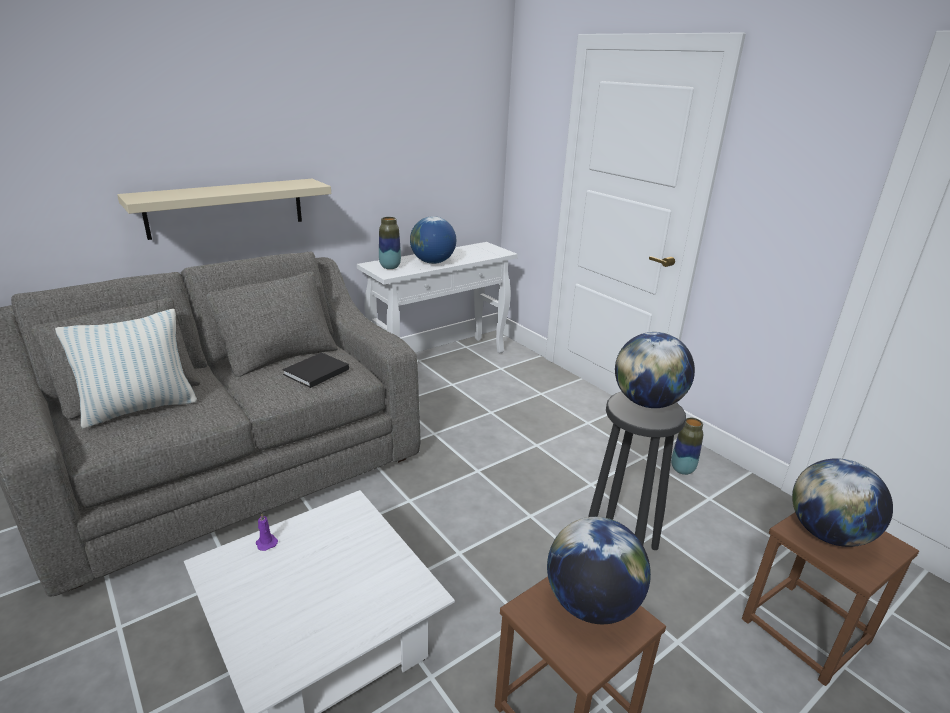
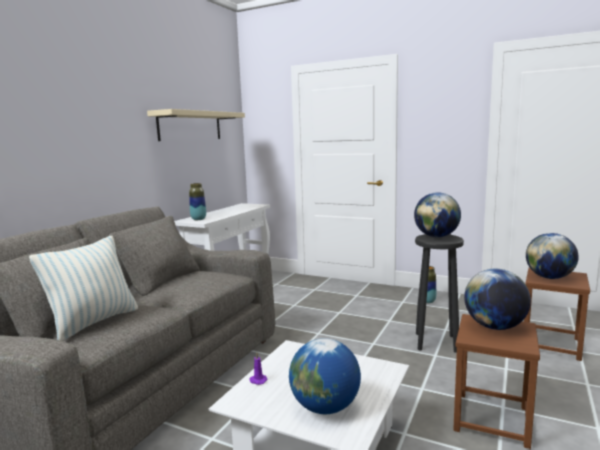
camera: 25 degrees left, 15 degrees down
(226, 208) = (87, 180): beige shelf -> beige shelf (190, 126)
(315, 372) = (204, 279): black book -> none
(432, 262) = (223, 214): globe -> globe (325, 407)

